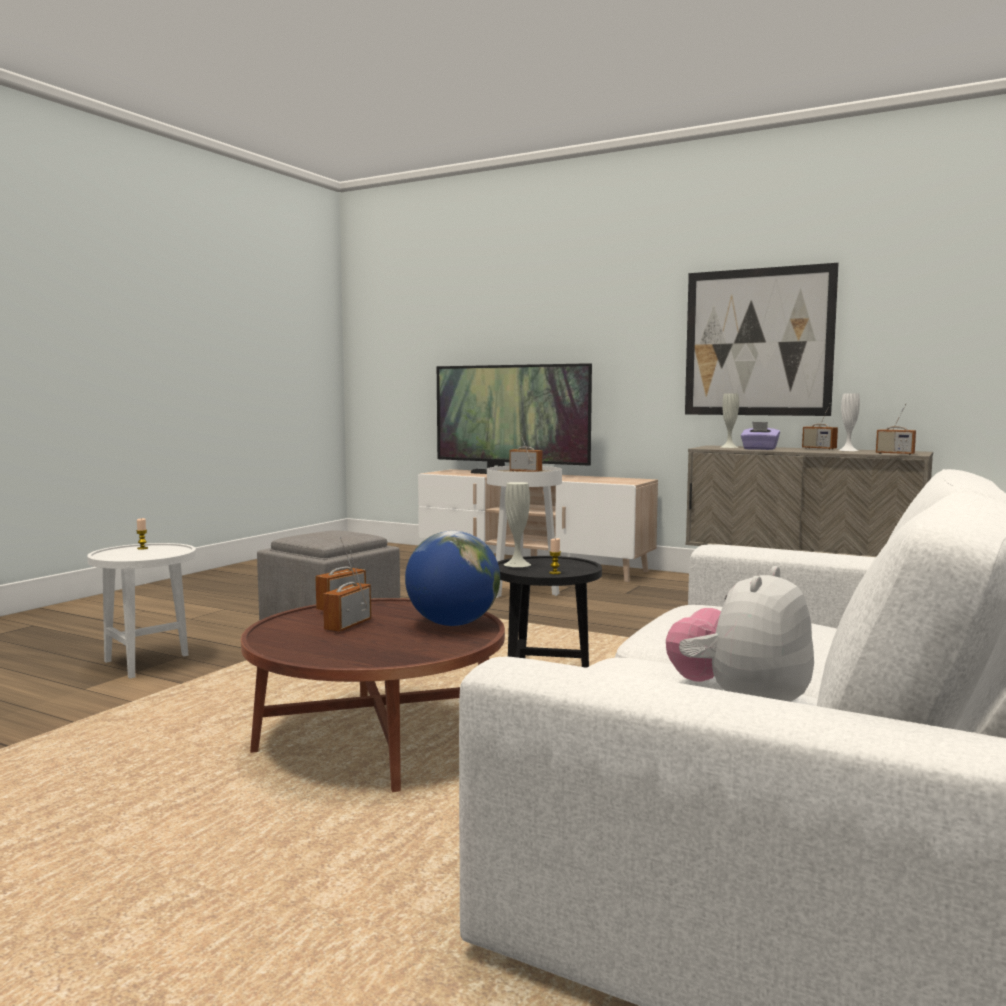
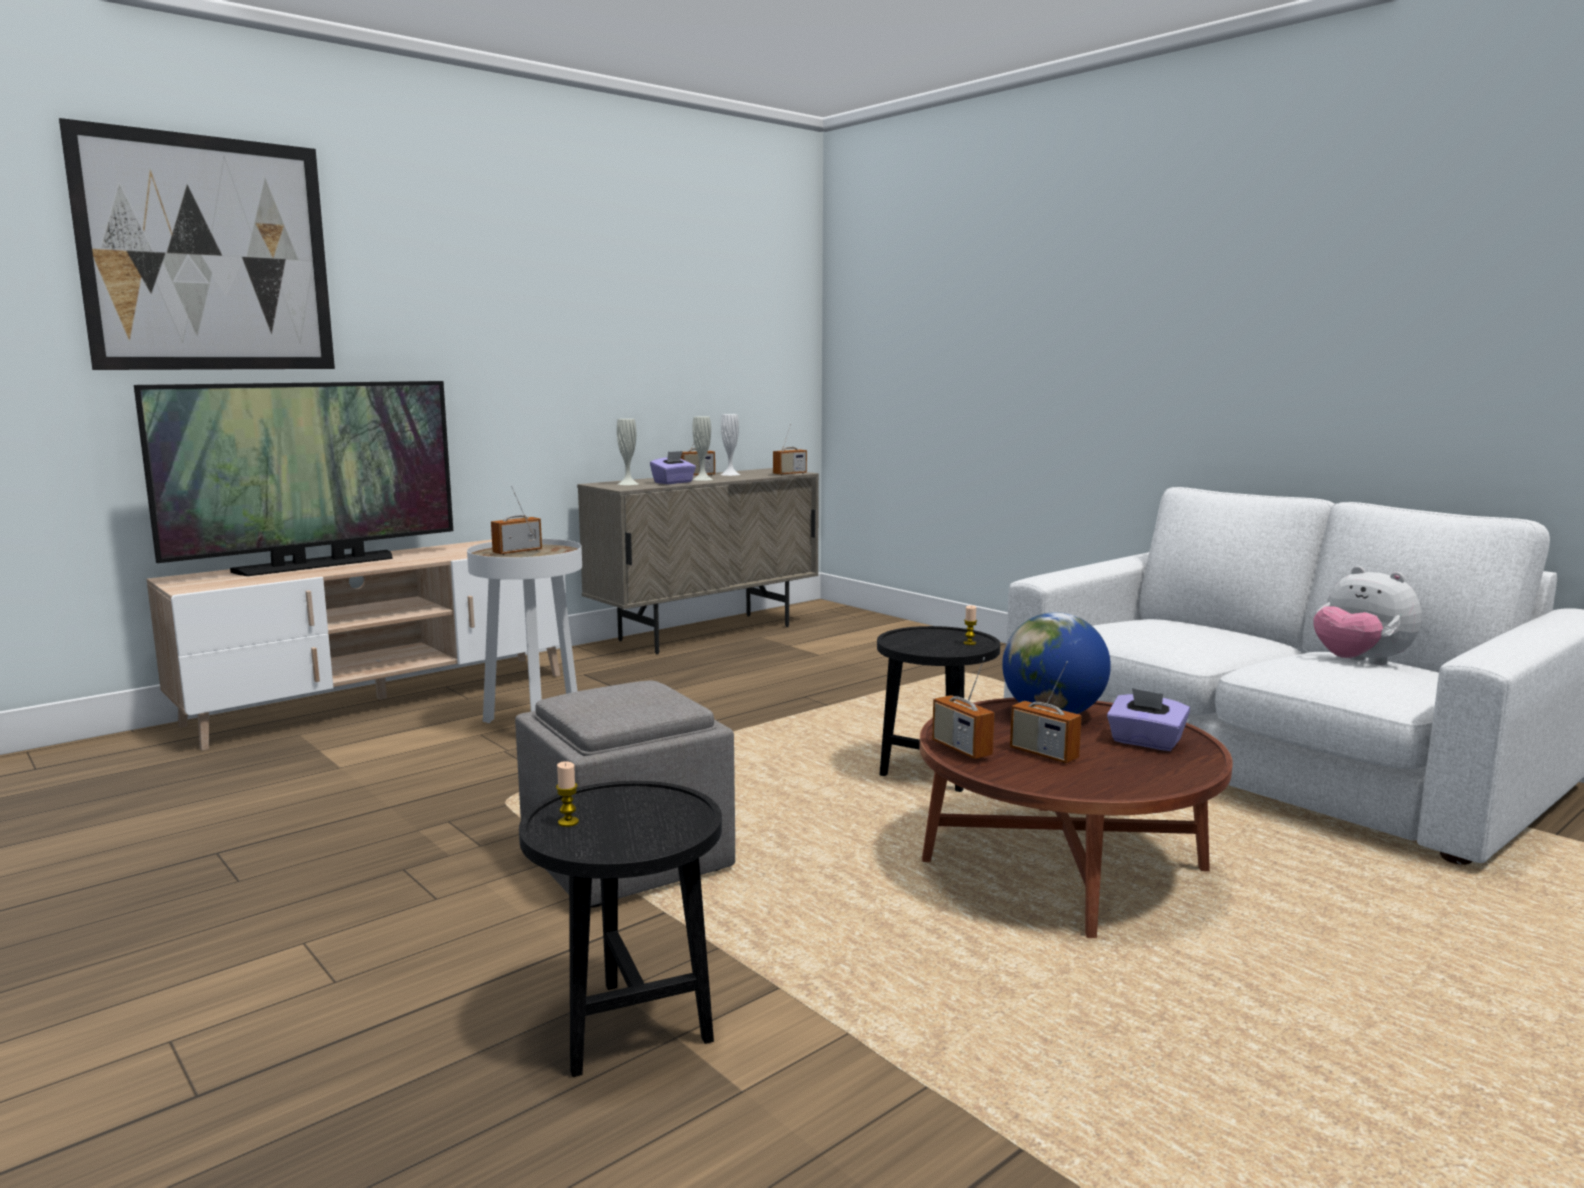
camera: 70 degrees left, 5 degrees up
(148, 663) = (629, 1024): white side table -> black side table
(395, 648) = (1145, 742): none -> purple tissue box
(517, 564) = (926, 647): white vase -> white vase (702, 479)
(758, 342) = (616, 355): picture -> picture (208, 254)

